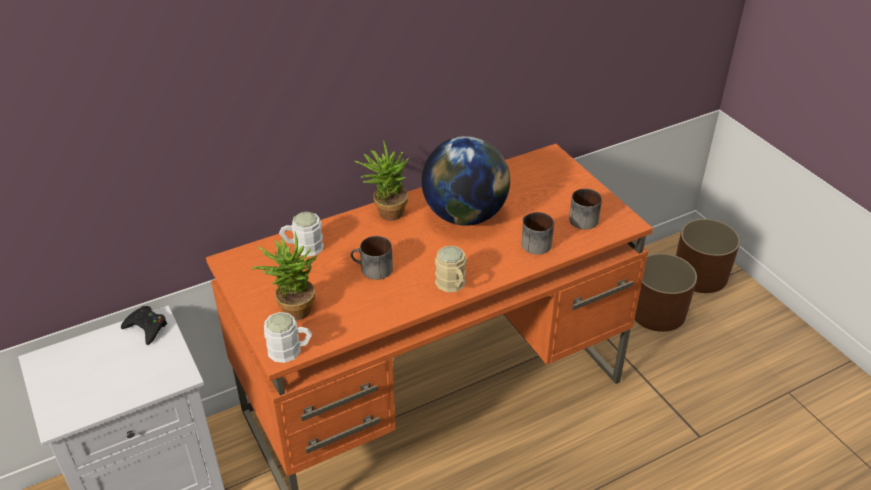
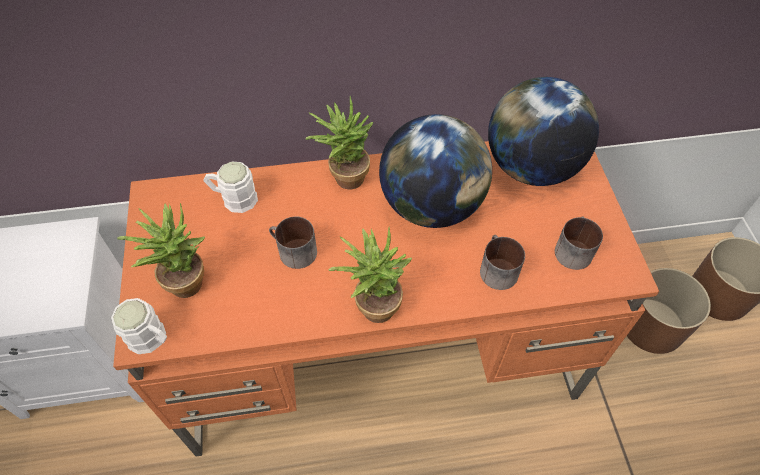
camera: 20 degrees right, 15 degrees up
(146, 328) = (64, 239): black game controller -> none
(453, 285) = (373, 304): beige mug -> potted plant
(527, 175) = (531, 167): none -> globe

